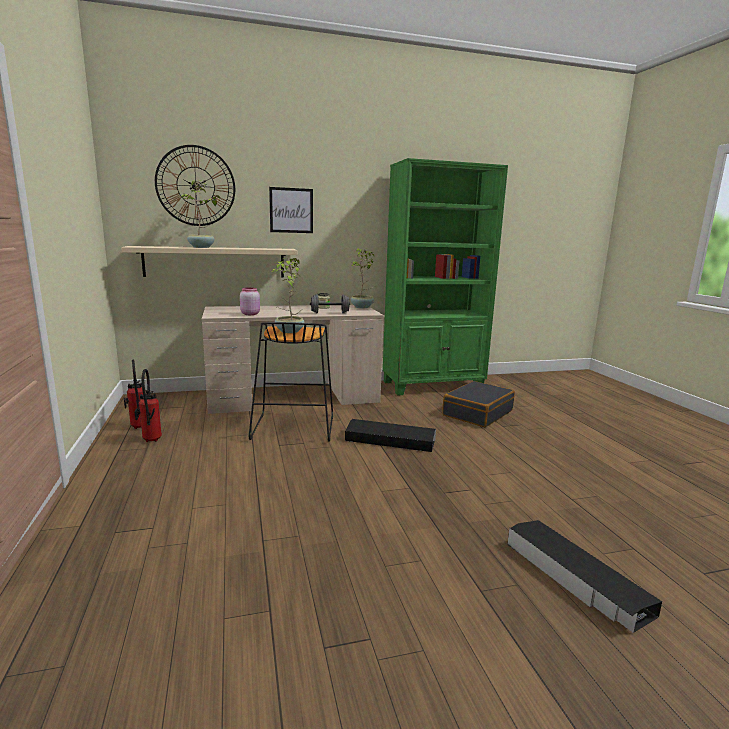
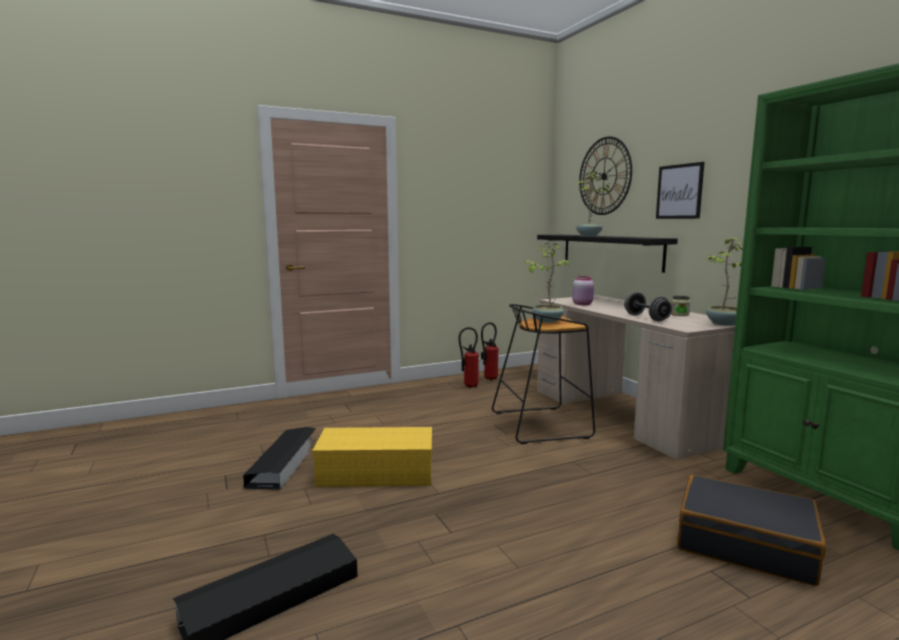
camera: 80 degrees right, 5 degrees down
(215, 262) = (610, 251): beige shelf -> black shelf
(359, 515) = (378, 472): none -> yellow storage box
(389, 440) = (551, 474): black storage box -> black storage box (284, 463)

